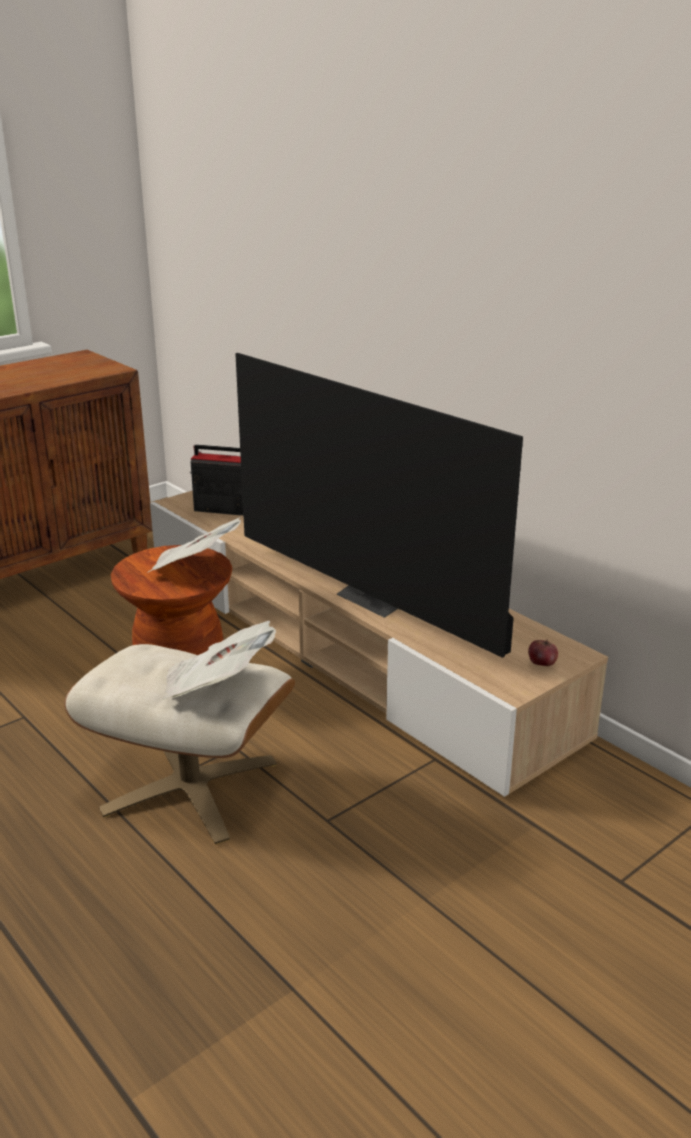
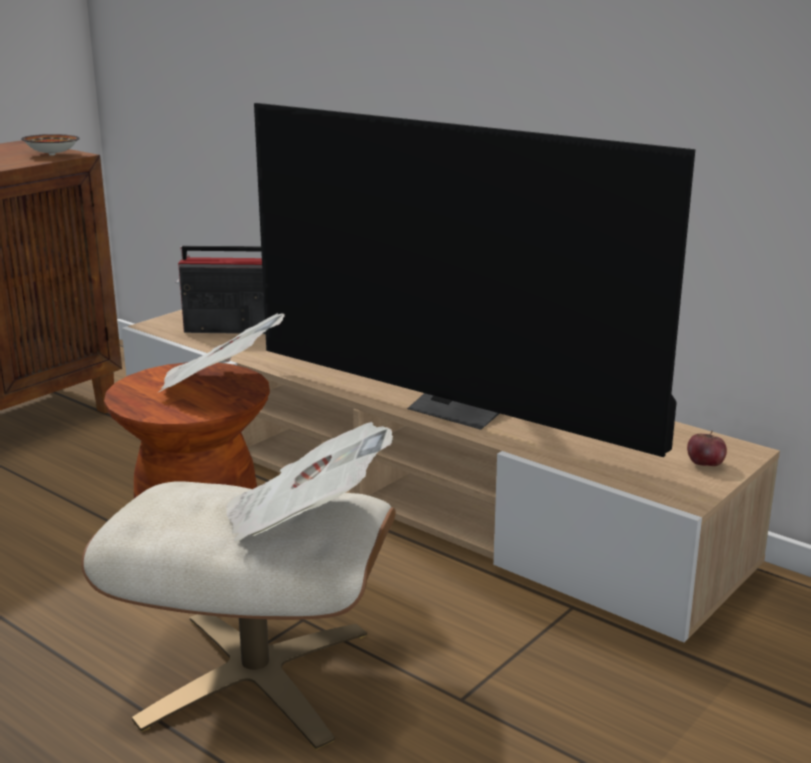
camera: 10 degrees left, 5 degrees down
(102, 369) = (52, 155): none -> bowl

